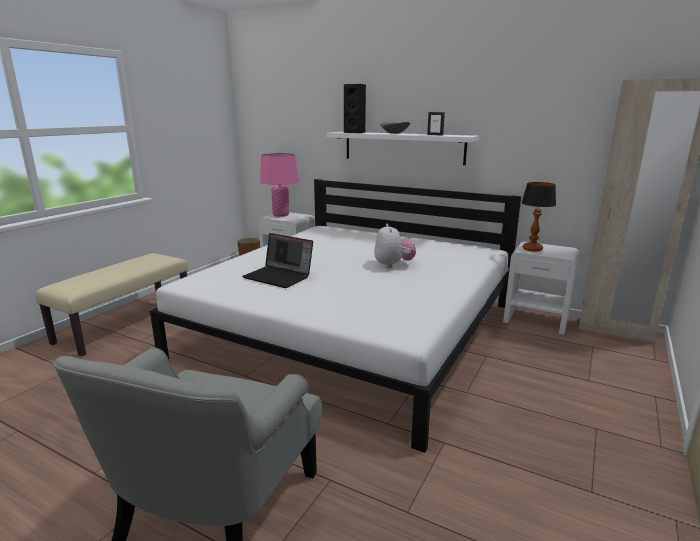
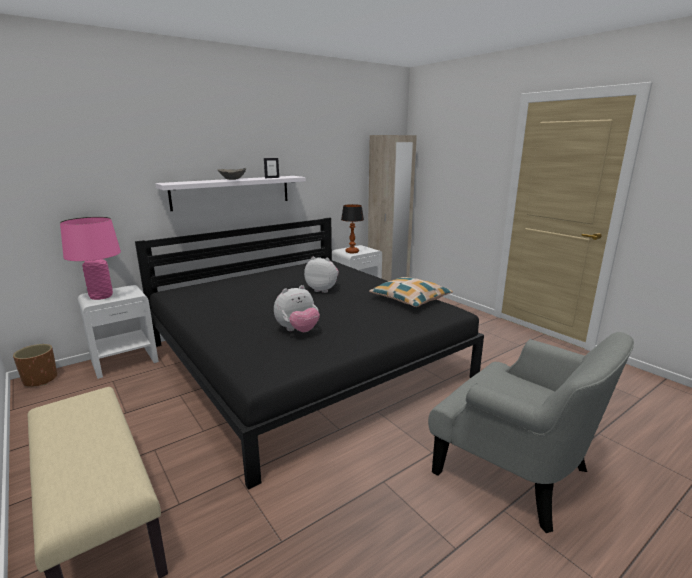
camera: 65 degrees left, 0 degrees up
(279, 276) = (298, 331): laptop -> plush toy
(353, 329) = (304, 360): white bed -> black bed
(356, 132) = (189, 182): black speaker -> none
(422, 306) = (410, 299): none -> pillow

